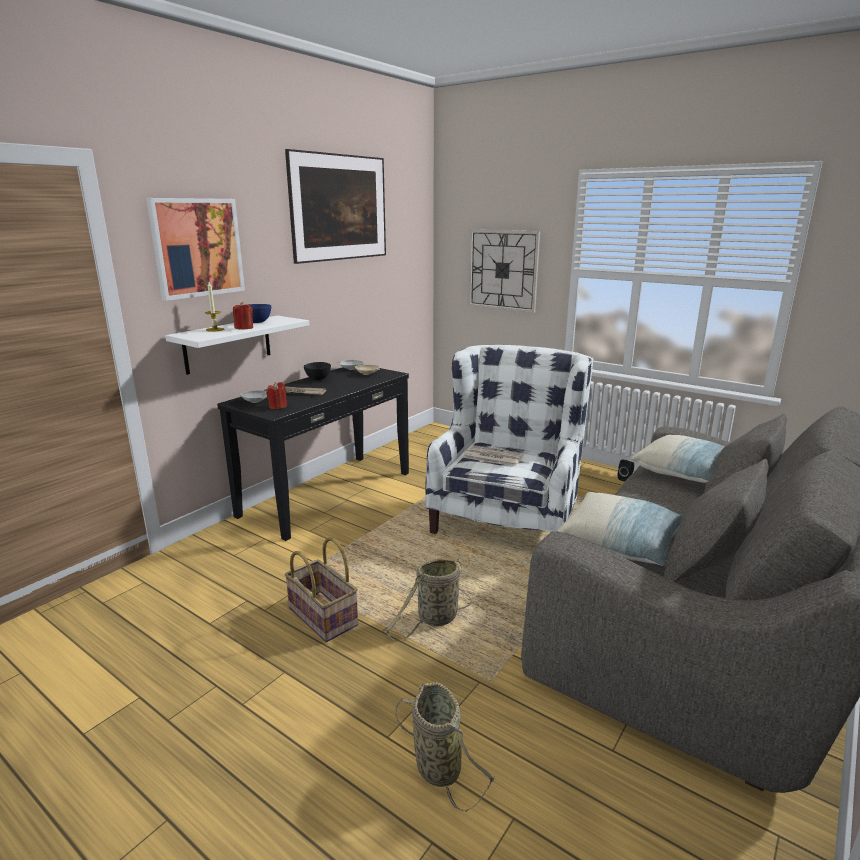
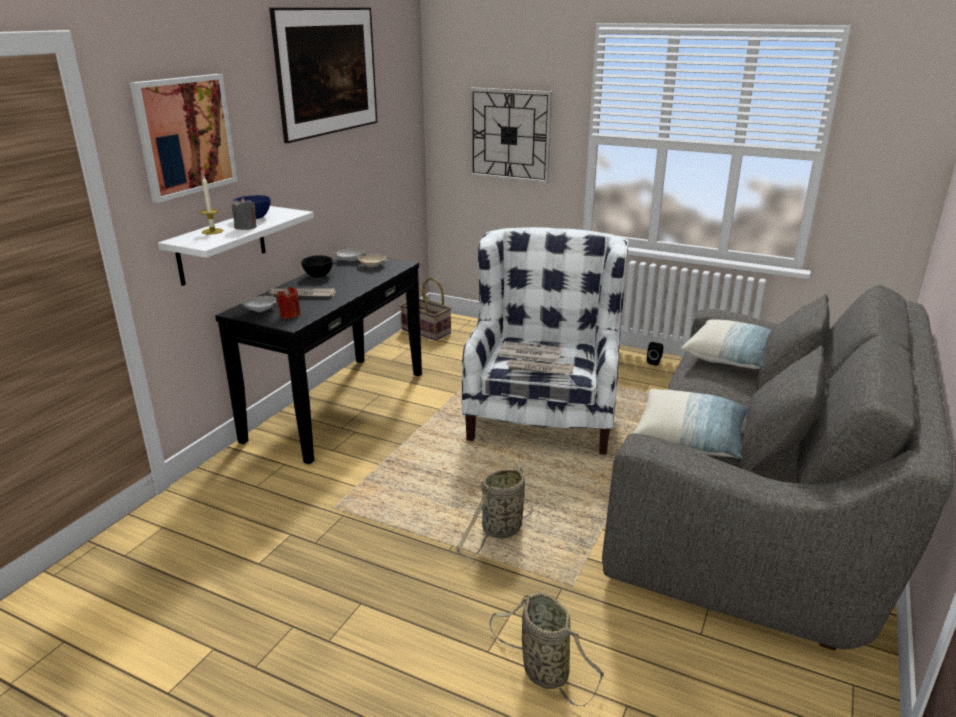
camera: 10 degrees left, 5 degrees up
(244, 328) = (246, 227): red candle -> grey candle
(324, 616) = (382, 542): basket -> basket (427, 331)
(496, 470) = (539, 369): none -> newspaper

